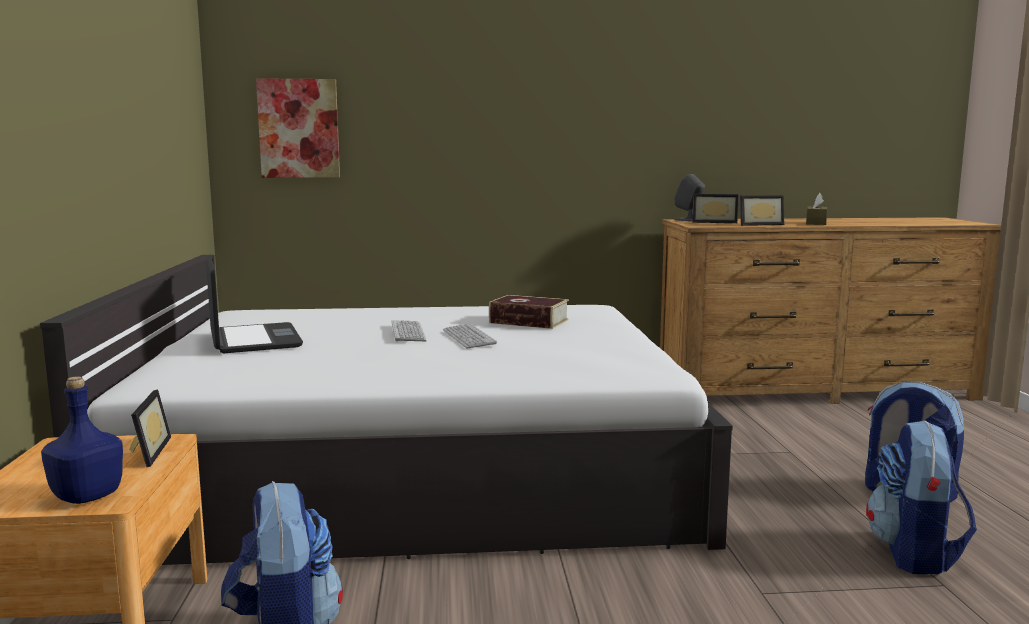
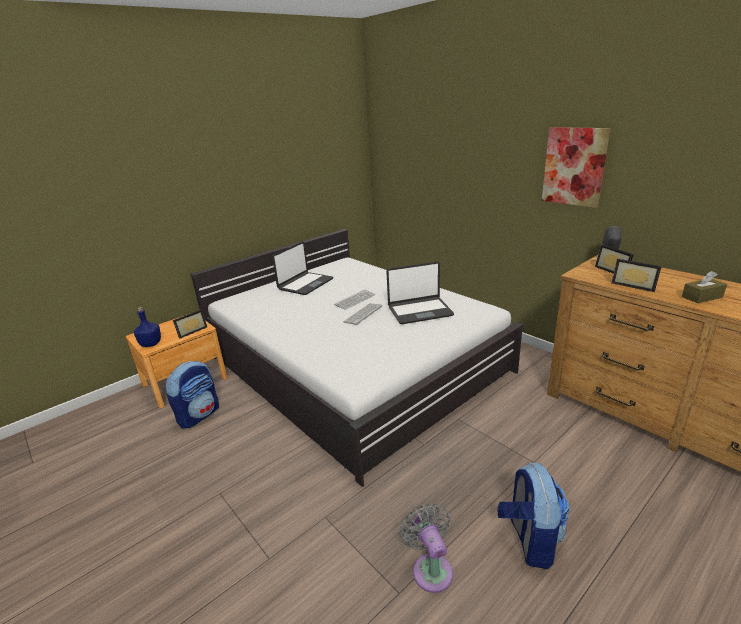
camera: 55 degrees right, 15 degrees up
(299, 128) = (401, 163): picture -> picture (574, 166)
(529, 321) = (420, 311): book -> laptop
(915, 554) = (430, 568): backpack -> grey fan

